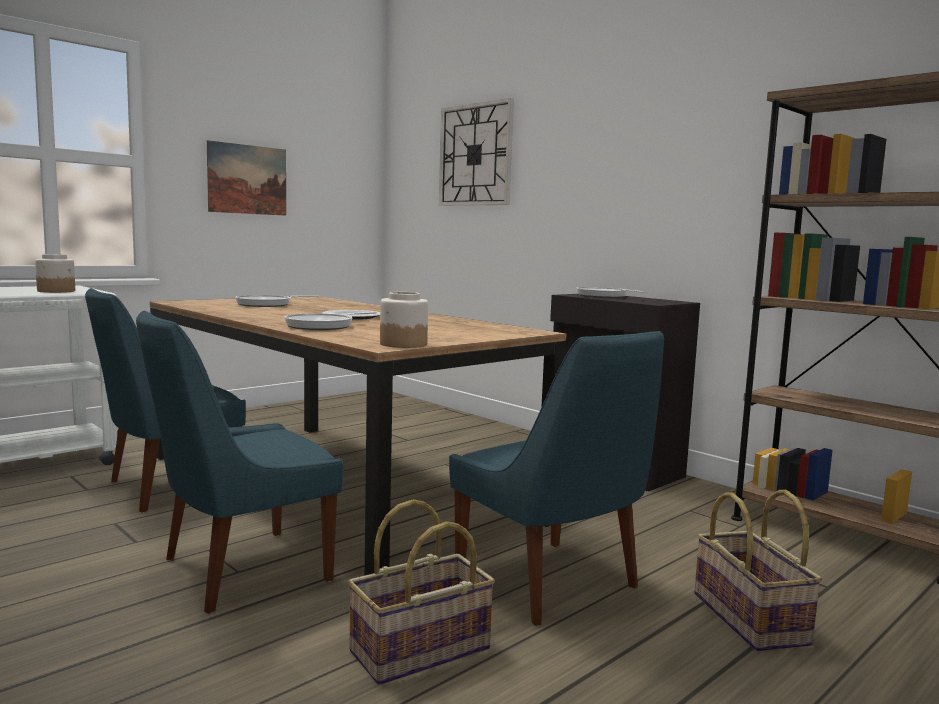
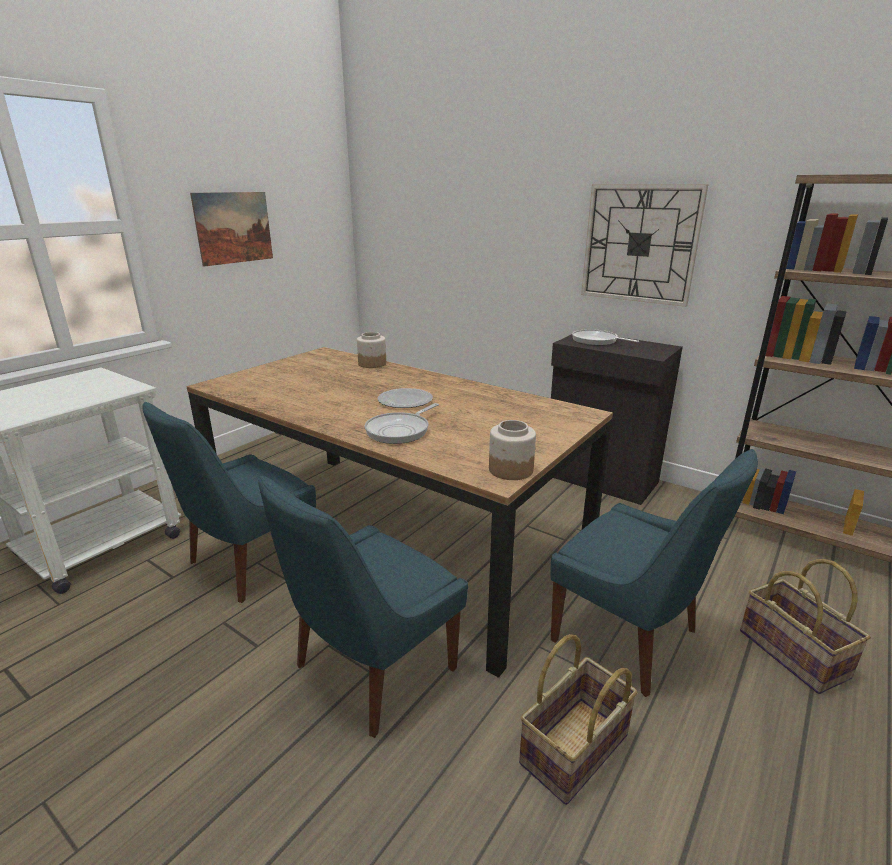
camera: 10 degrees left, 15 degrees up
(57, 291) = (92, 391): jar -> jar (372, 364)
(267, 304) = (303, 378): frying pan -> none
(475, 155) = (451, 193): wall clock -> wall clock (639, 244)

